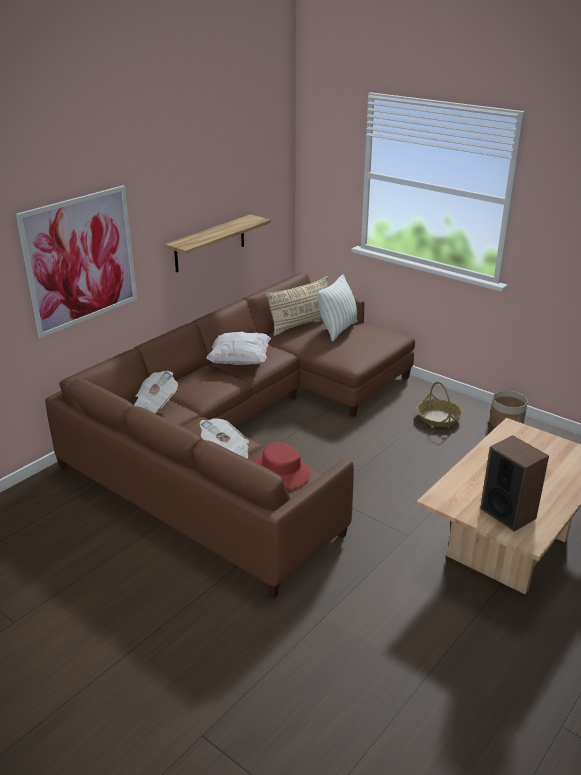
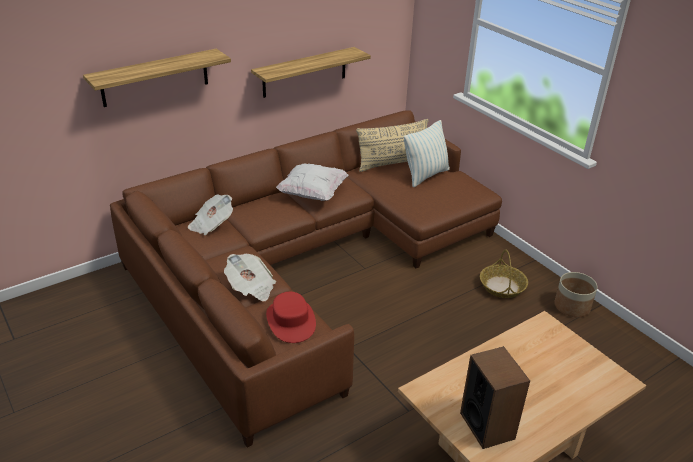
camera: 15 degrees right, 5 degrees up
(81, 260) = (155, 78): picture -> shelf

